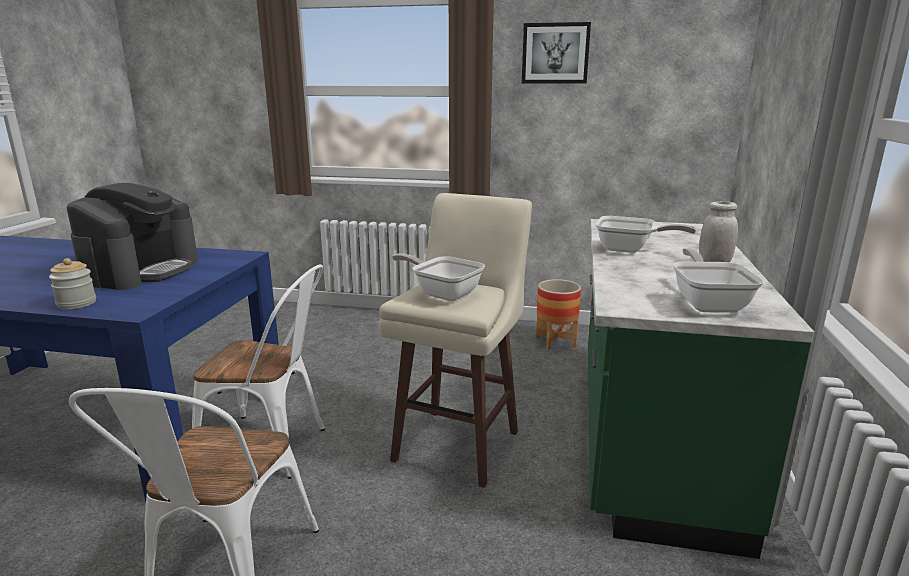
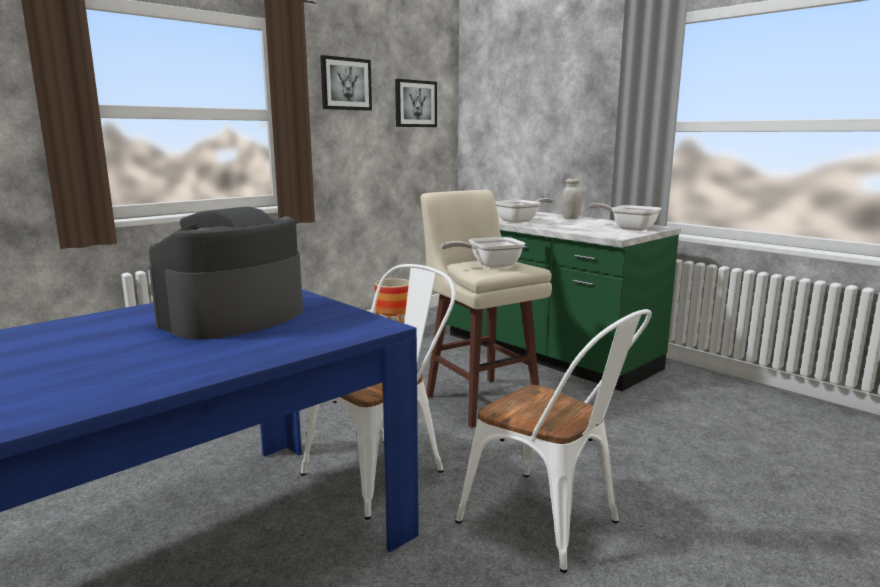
camera: 55 degrees left, 5 degrees down
(76, 303) = (305, 343): jar -> none
(142, 271) = (233, 317): coffee machine -> coffee machine turned 105 degrees counterclockwise
(663, 72) = (415, 104): none -> picture

